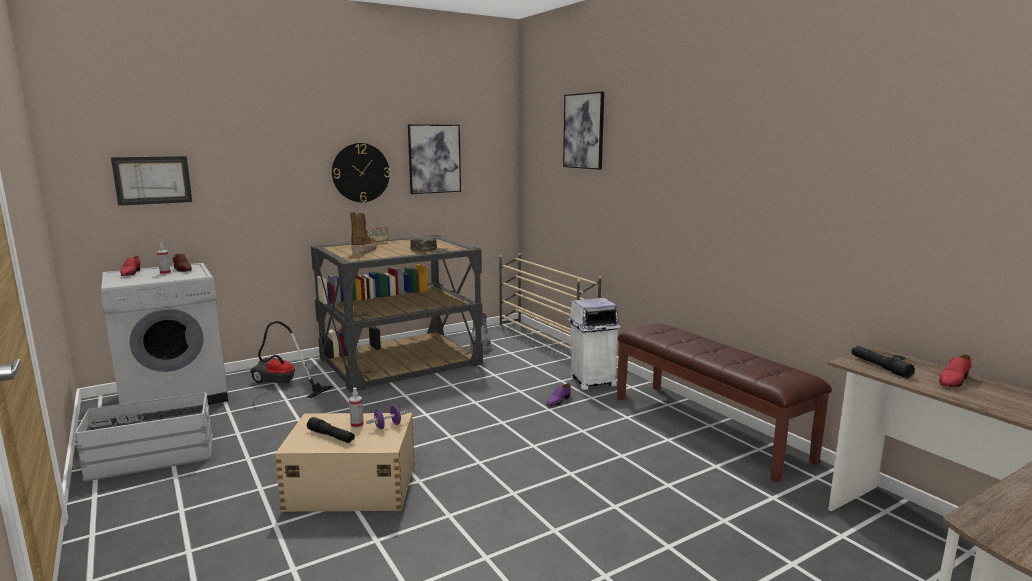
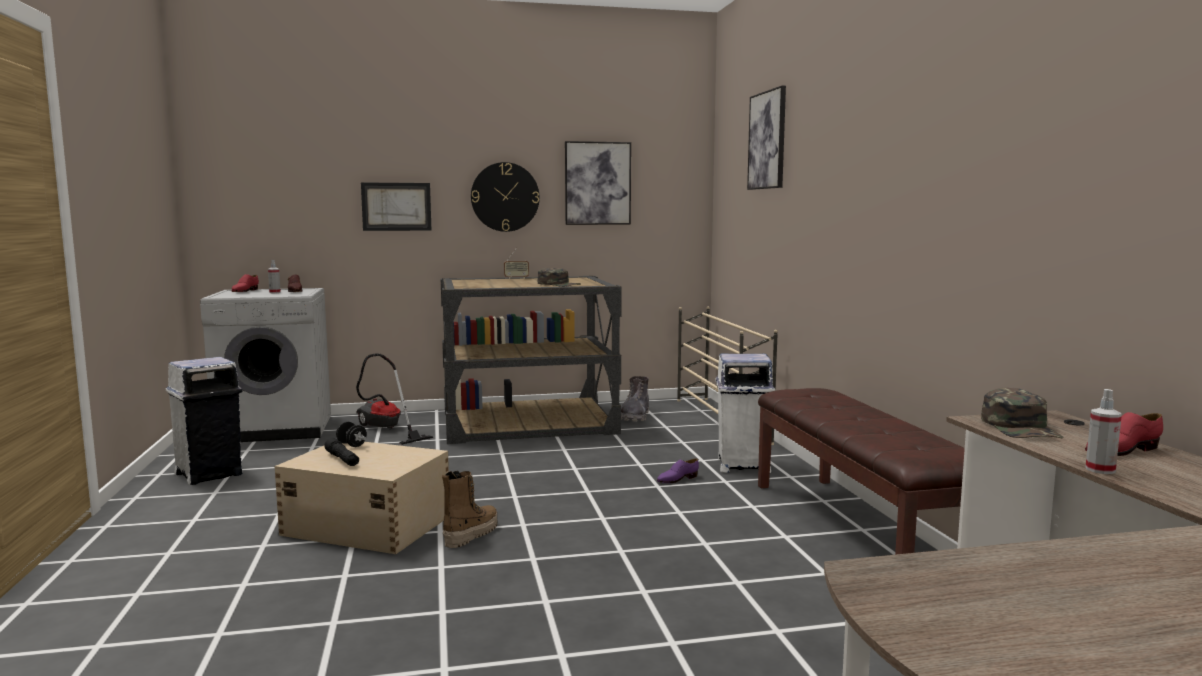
camera: 20 degrees right, 5 degrees down
(151, 456) = (210, 474): grey storage box -> white trash can
(152, 180) = (280, 197): picture -> picture (396, 206)
(322, 418) = (352, 445): none -> black dumbbell
(357, 425) = (378, 454): spray bottle -> spray bottle (1100, 470)
(364, 250) = (487, 283): boot -> boot (470, 534)
(387, 426) = (408, 458): purple dumbbell -> none
(880, 367) = (1021, 428): black flashlight -> green cap

